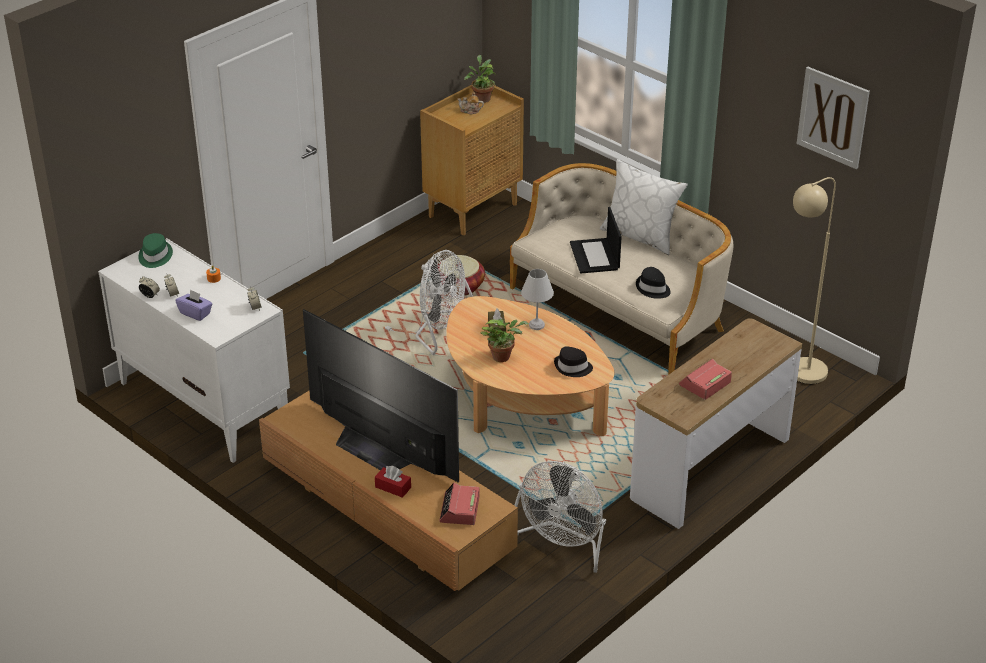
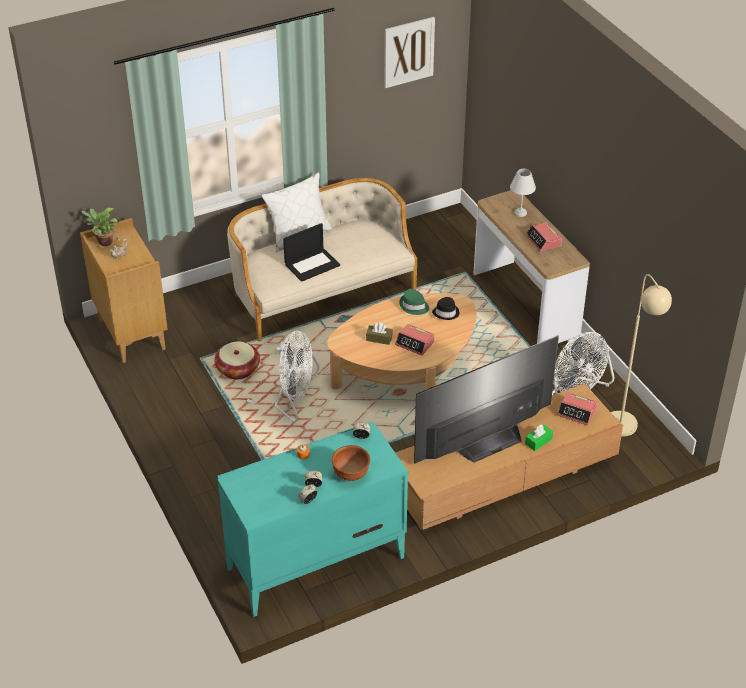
camera: 70 degrees left, 5 degrees up
(154, 256) = (245, 488): green hat -> green hat (414, 306)
(195, 313) = (351, 475): purple tissue box -> brown bowl
(204, 404) = (315, 563): white cabinet -> turquoise cabinet
(393, 487) = (538, 441): red tissue box -> green tissue box
(434, 330) = (289, 398): white fan -> white fan turned 60 degrees clockwise
(503, 356) = (415, 343): potted plant -> alarm clock
(537, 325) = (384, 316): white table lamp -> white table lamp (521, 212)
(595, 256) = (312, 264): laptop -> laptop turned 45 degrees counterclockwise
(652, 289) = (370, 248): black hat -> none
(799, 377) = (447, 234): beige floor lamp -> beige floor lamp (625, 432)

